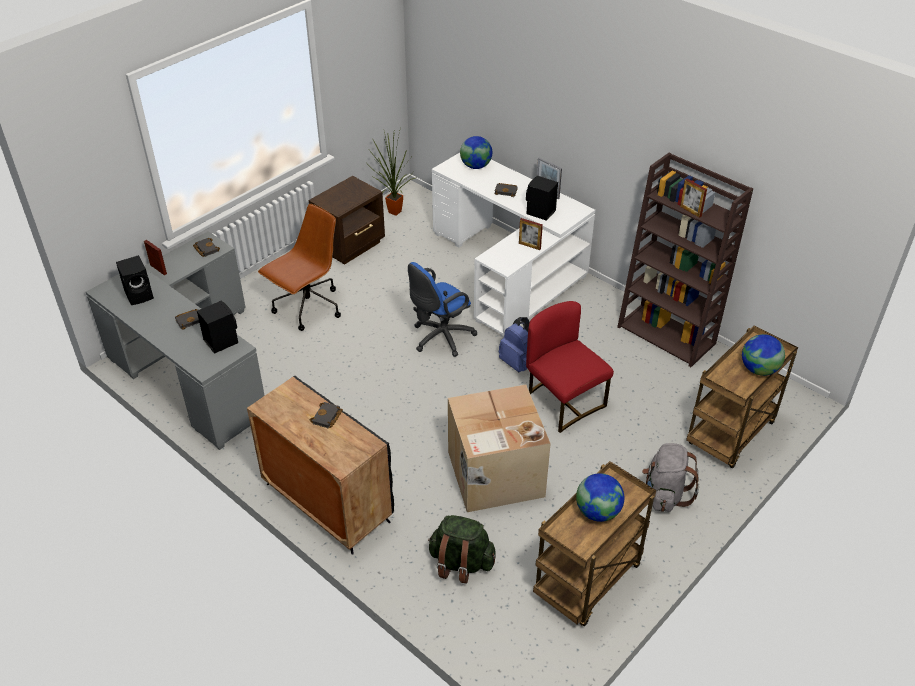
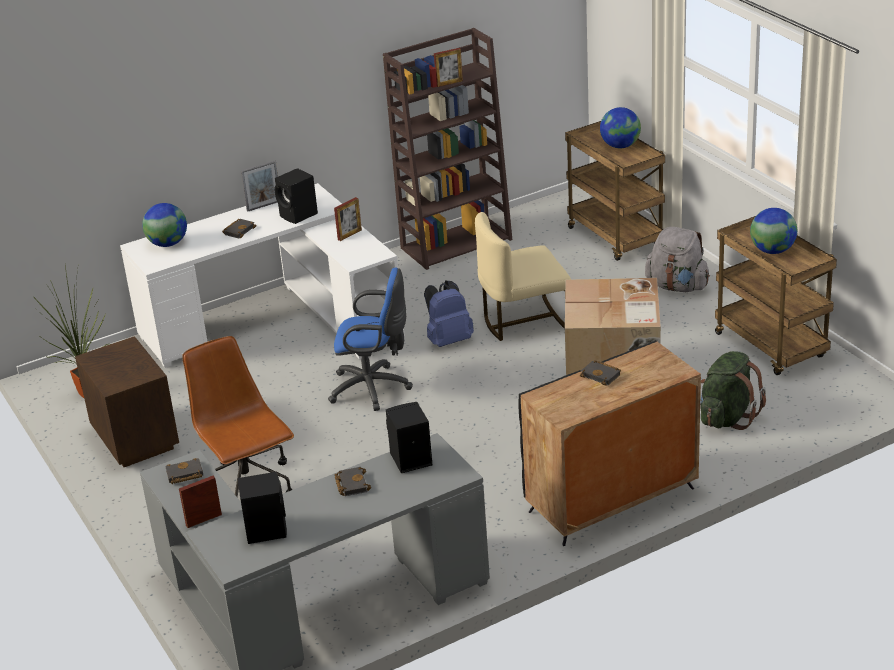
camera: 70 degrees left, 10 degrees down
(440, 338) = (374, 388): blue office chair -> blue office chair turned 60 degrees counterclockwise
(563, 401) = (524, 321): red chair -> beige chair

